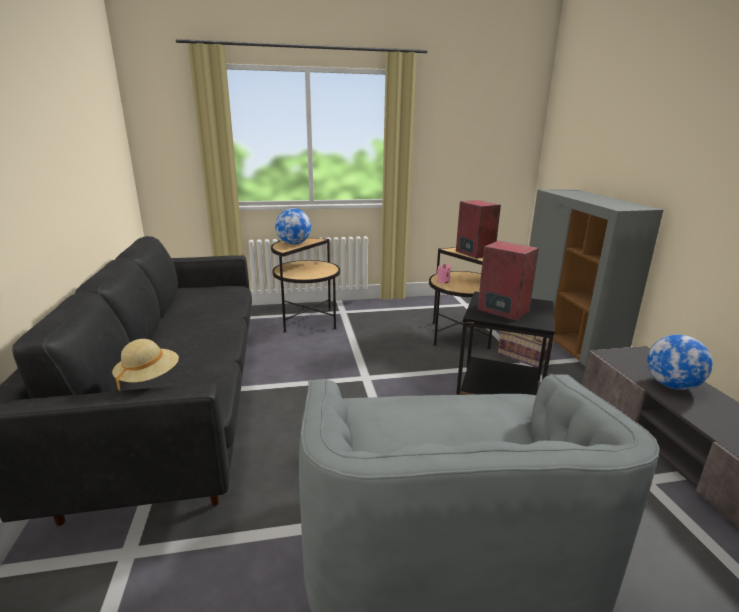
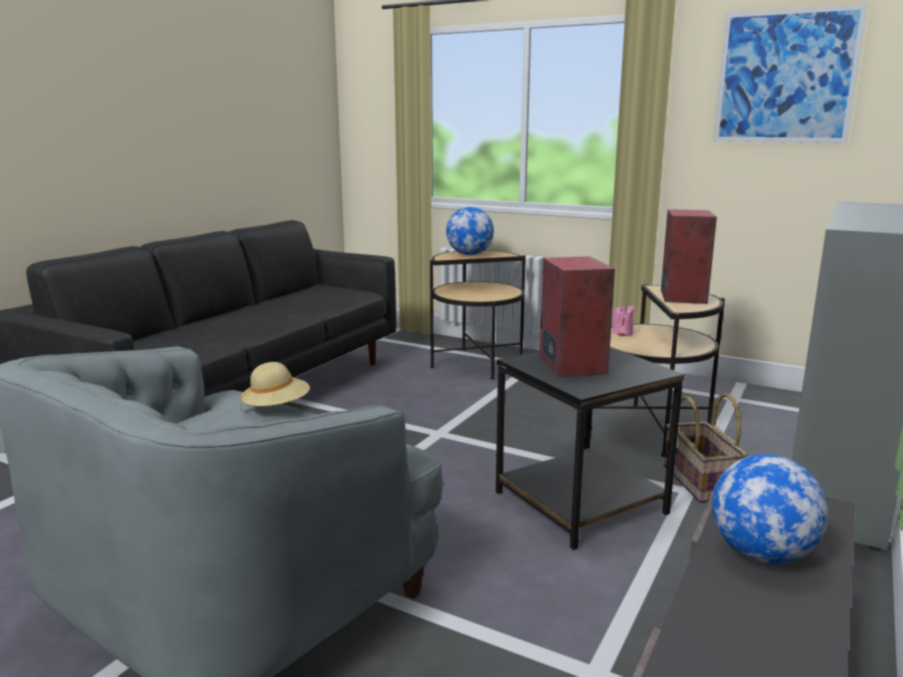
camera: 40 degrees right, 5 degrees down
(148, 378) = (102, 319): beige hat -> beige hat (277, 408)
(473, 116) = (785, 77): none -> picture

